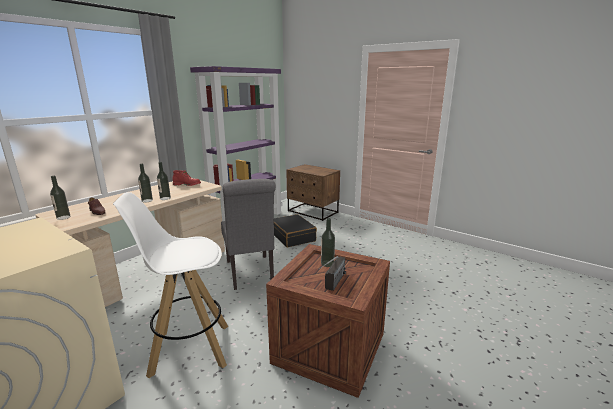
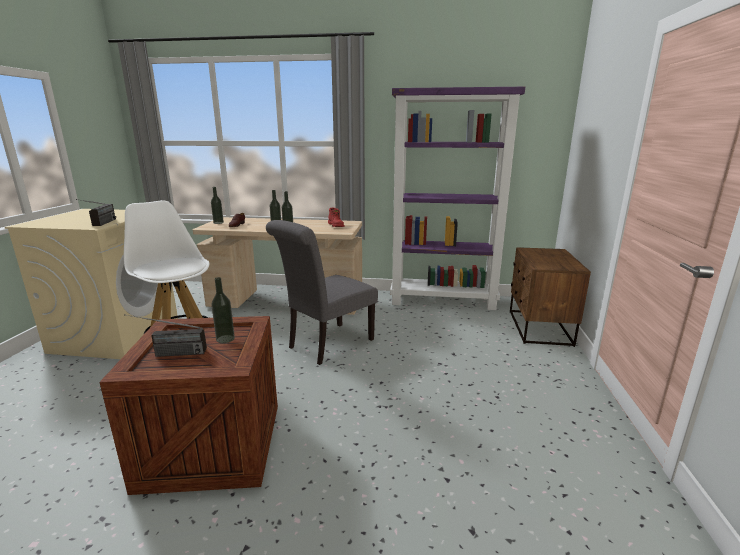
camera: 60 degrees right, 0 degrees up
(59, 245) = (101, 224): none -> radio
(293, 236) = (443, 339): black suitcase -> none

